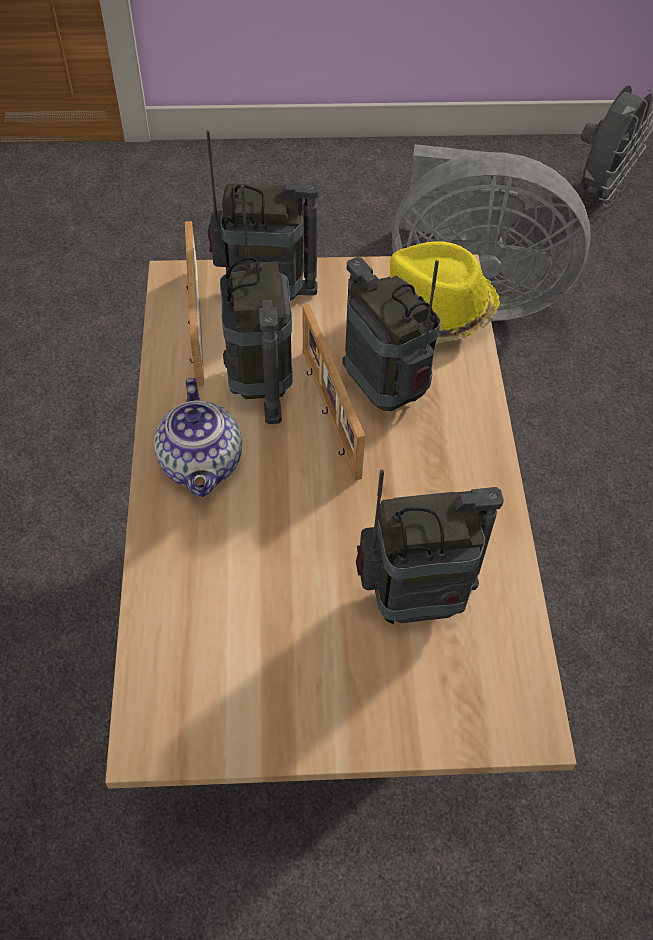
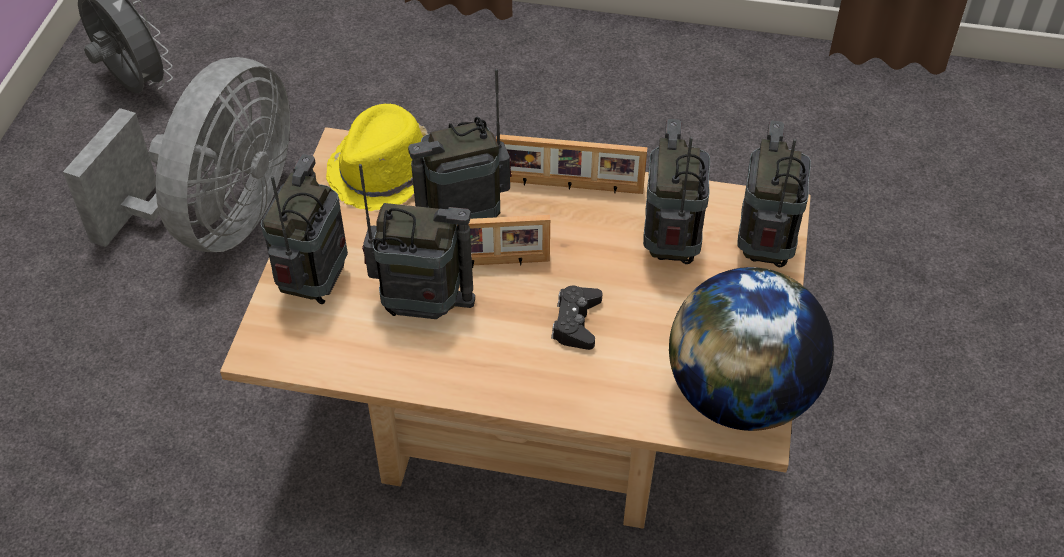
camera: 75 degrees left, 5 degrees down
(194, 325) = (329, 344): picture frame -> picture frame (569, 187)
(199, 712) = (740, 395): none -> globe
(202, 465) = (503, 361): teapot -> none
(272, 522) = (576, 322): none -> black game controller
(449, 713) = (764, 249): none -> radio

